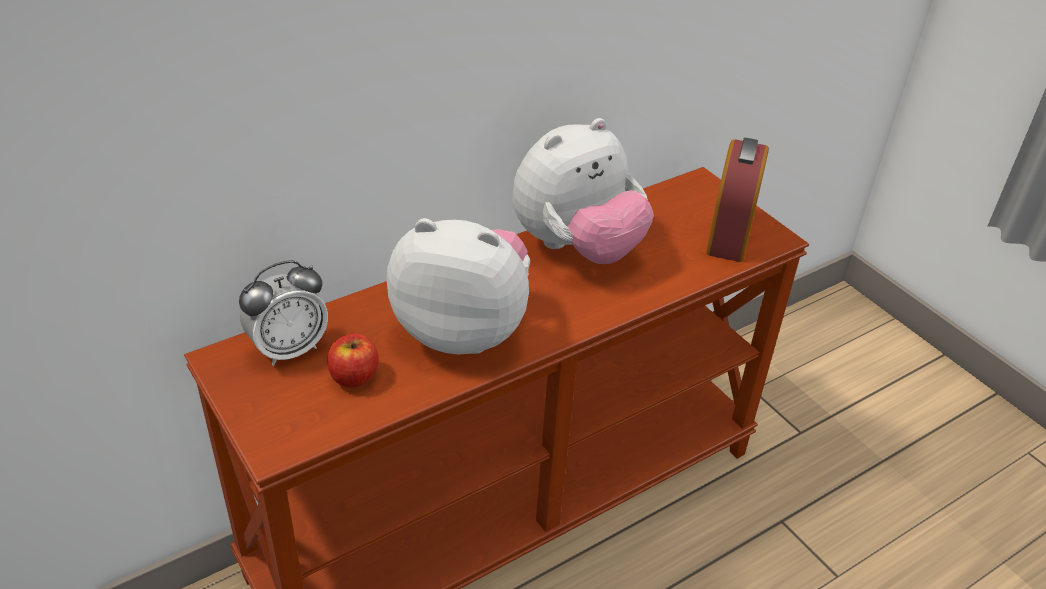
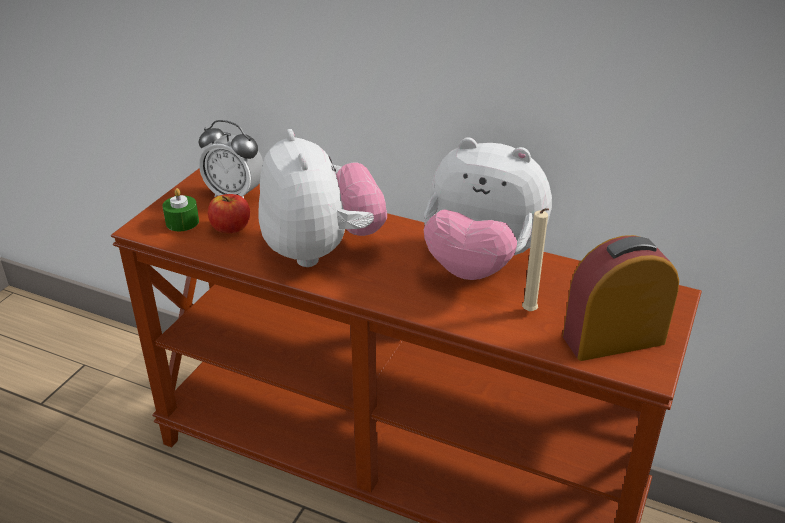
camera: 60 degrees right, 5 degrees down
(299, 410) = (182, 222): none -> green candle
(666, 255) = (530, 313): none -> beige candle

